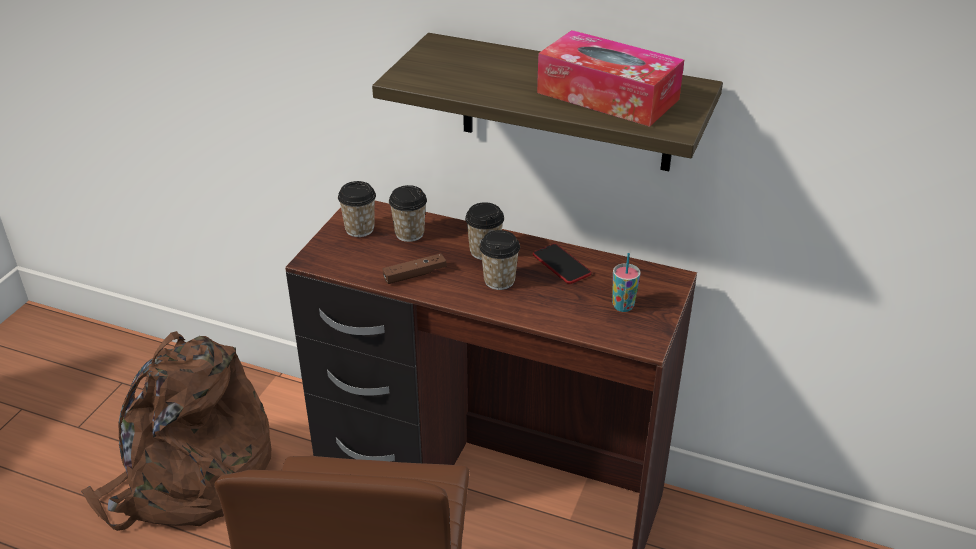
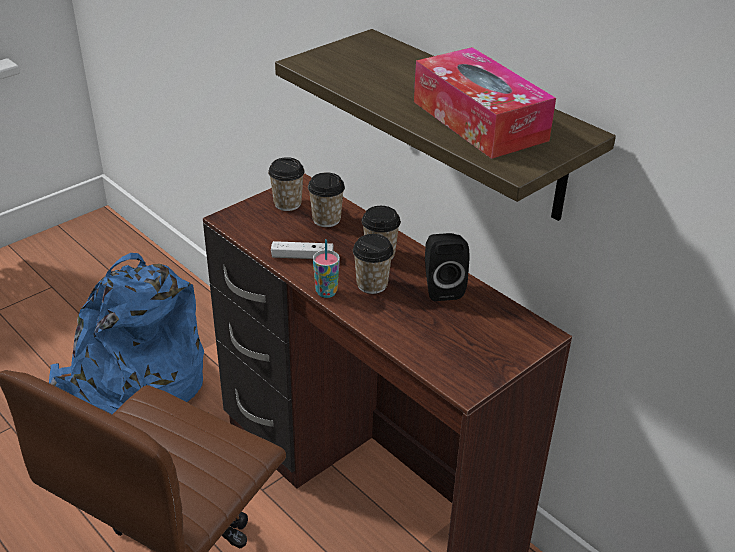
camera: 25 degrees right, 0 degrees up
(189, 477) = (134, 384): brown backpack -> blue backpack
(415, 274) = (302, 256): brown game controller -> white game controller
(561, 265) = (441, 288): phone -> black speaker
(623, 306) = (470, 344): cup -> cup (326, 292)

